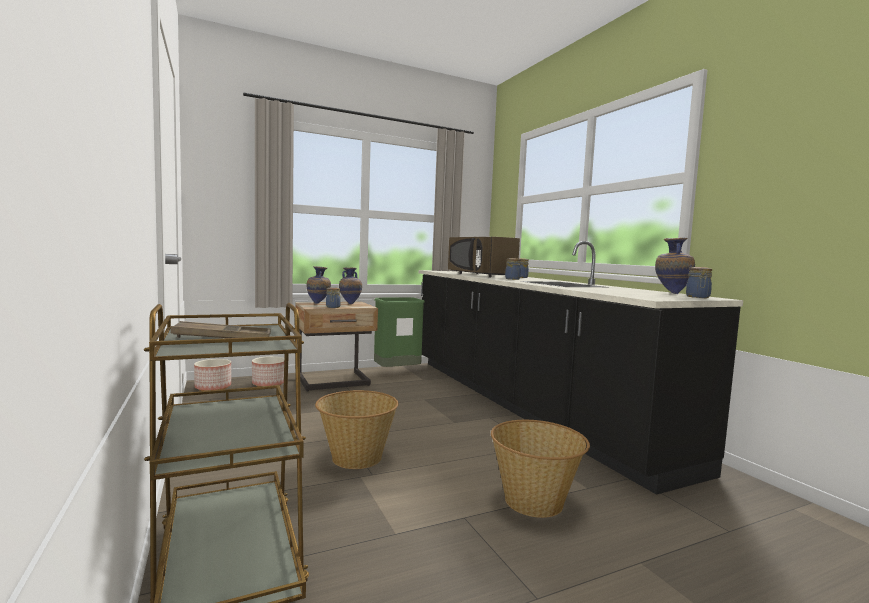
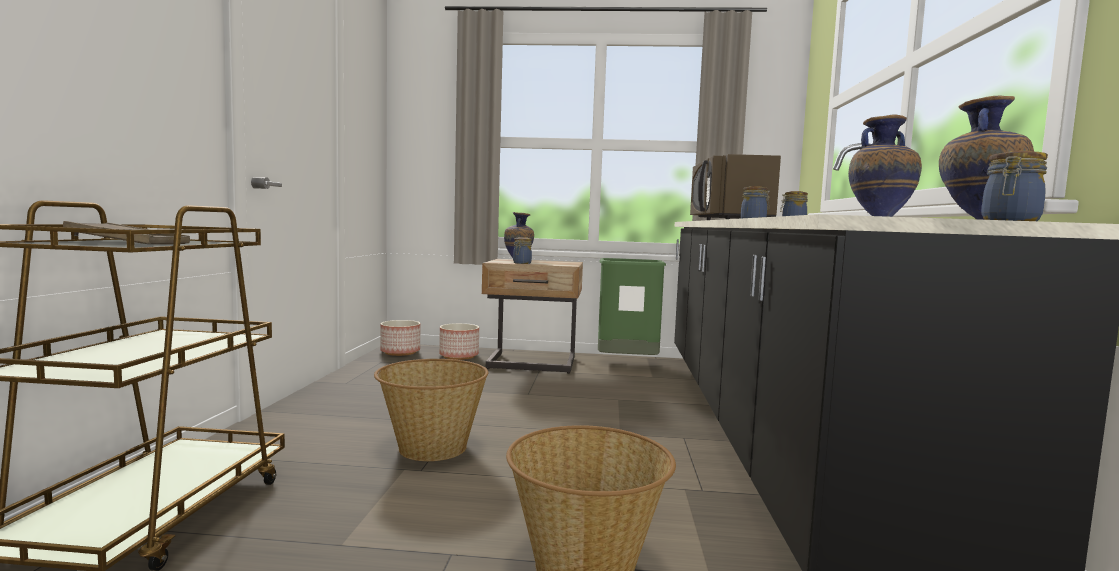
camera: 30 degrees right, 0 degrees up
(350, 304) = (557, 262): vase -> vase (879, 221)

